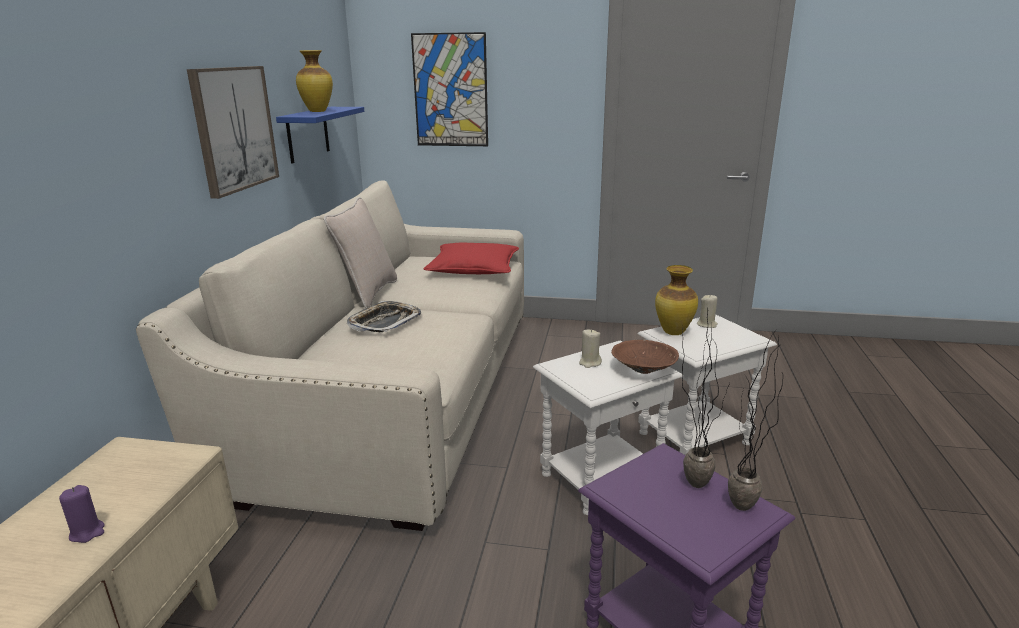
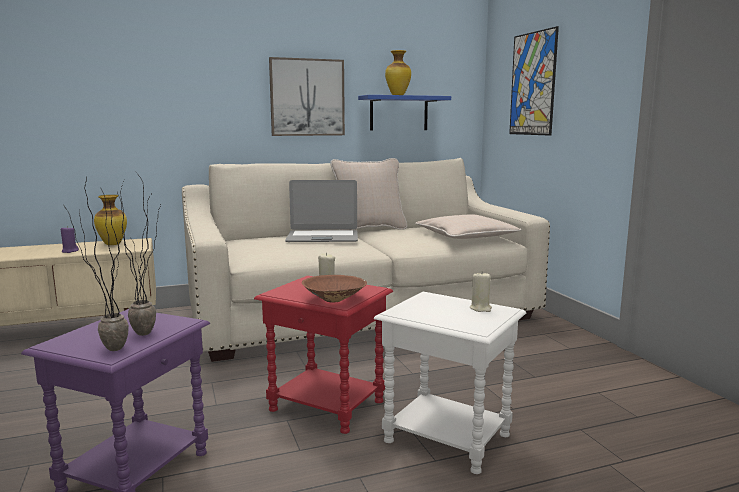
camera: 60 degrees right, 10 degrees down
(384, 322) = (322, 238): tray -> laptop
(473, 268) = (466, 236): red pillow -> beige pillow
(600, 476) = (328, 404): white side table -> red side table
(672, 332) = (436, 299): vase -> vase (113, 244)

